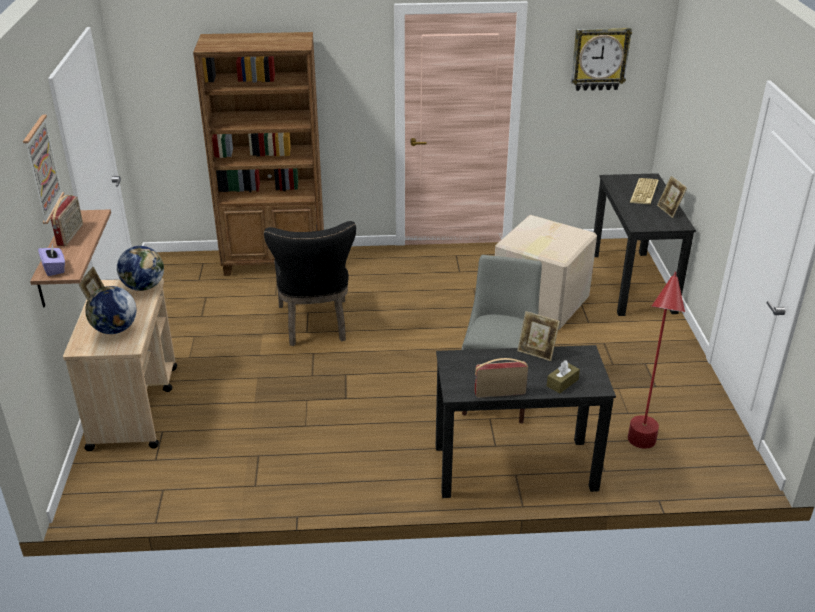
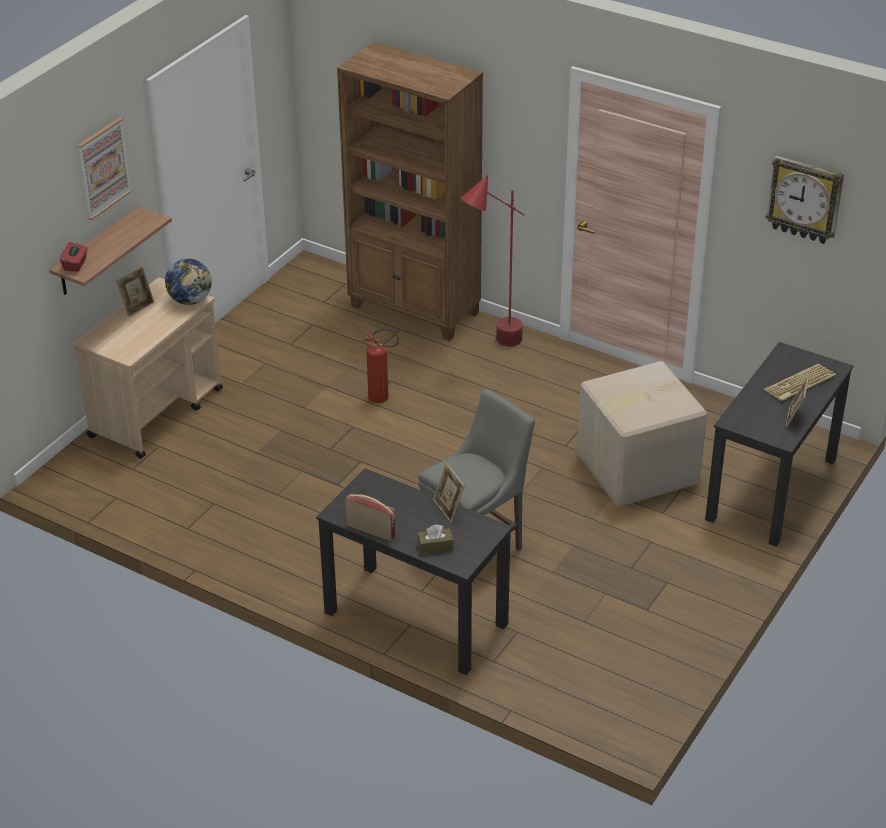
camera: 35 degrees right, 5 degrees up
(54, 268) = (75, 264): purple tissue box -> red tissue box
(71, 235) = (116, 234): radio -> none
(115, 330) = (130, 334): globe -> none
(315, 326) = (383, 399): black chair -> fire extinguisher
(640, 454) = (545, 664): red floor lamp -> red floor lamp (492, 347)

